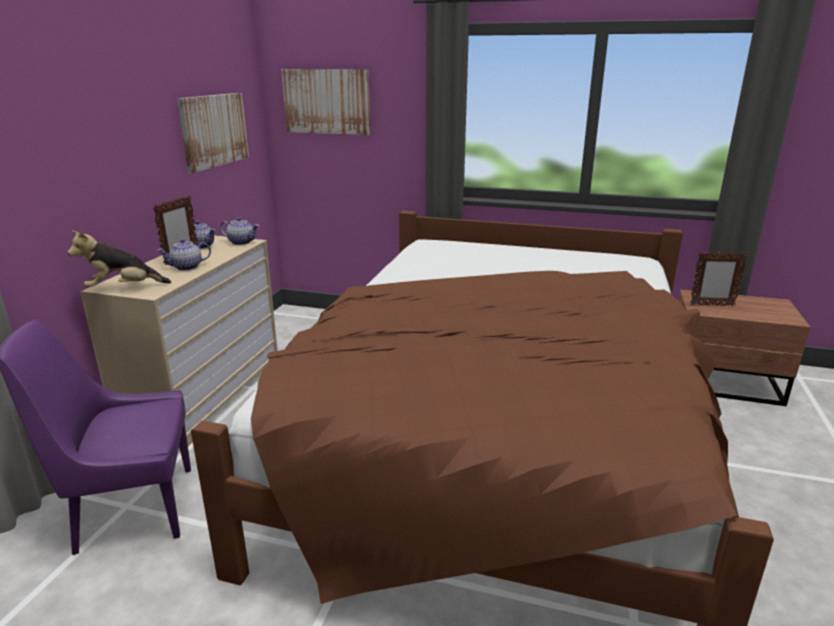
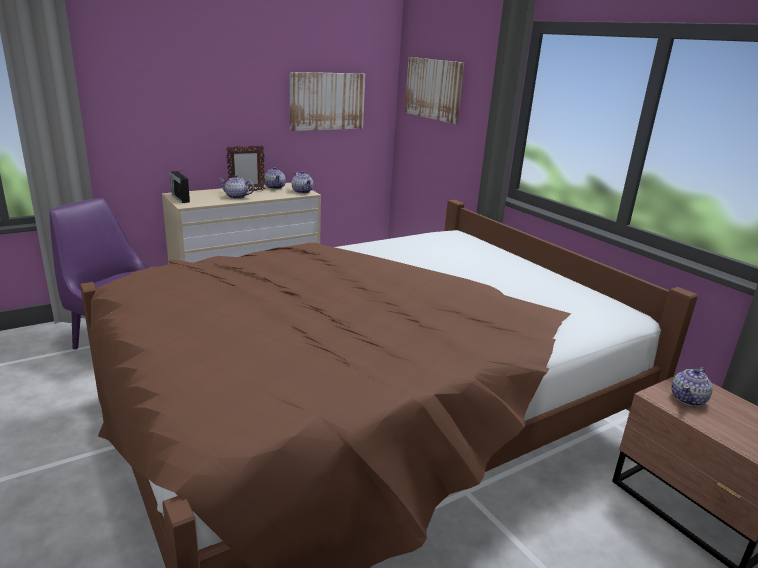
camera: 40 degrees right, 0 degrees up
(123, 288) = (180, 198): plush toy -> radio
(711, 305) = (688, 399): picture frame -> teapot

